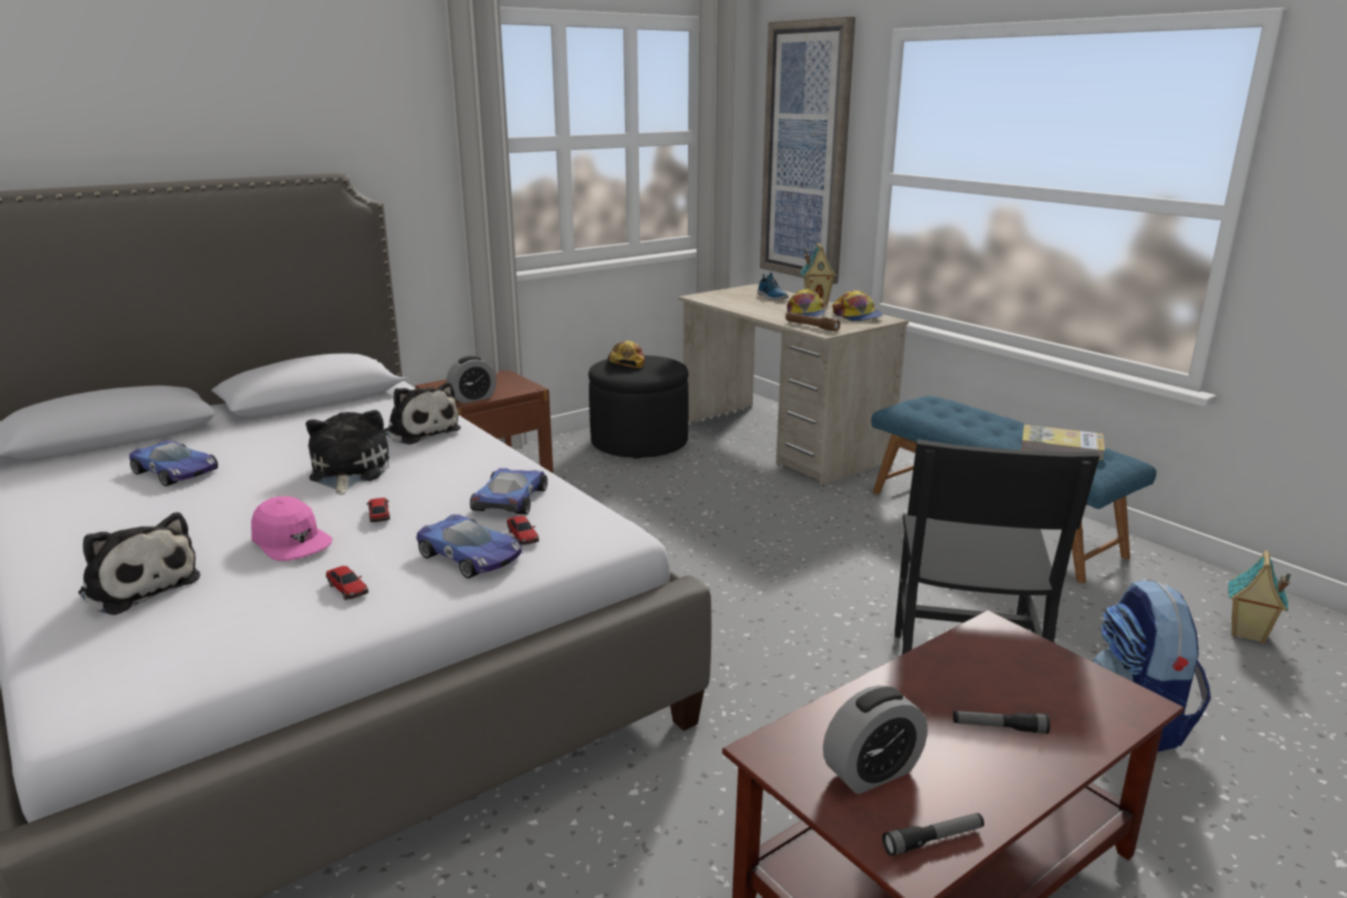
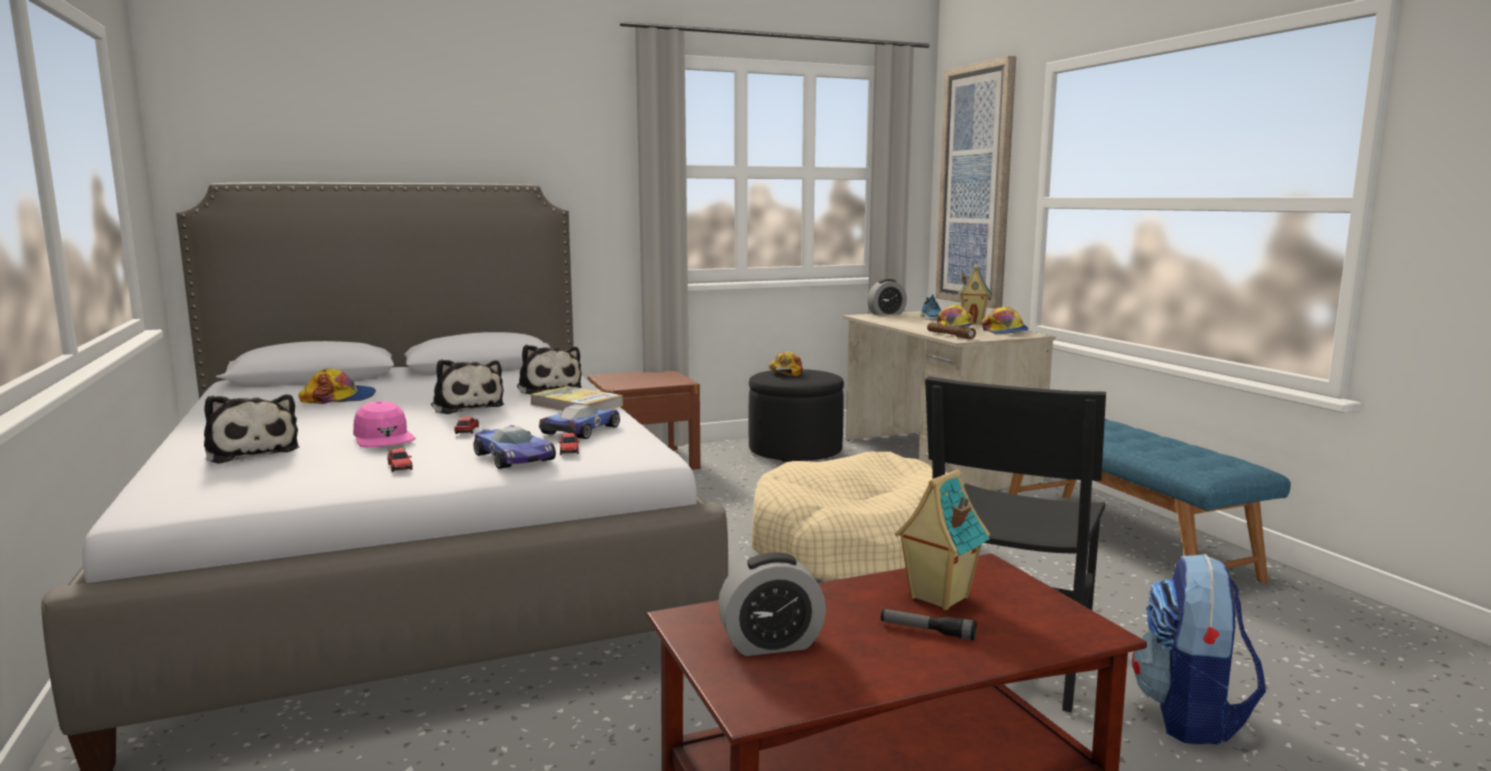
camera: 15 degrees right, 10 degrees down
(176, 472) = (339, 398): toy car -> cap
(348, 472) = (466, 407): plush toy -> plush toy turned 135 degrees clockwise
(473, 398) = (628, 385): alarm clock -> alarm clock (886, 314)
(757, 562) = (853, 546): none -> beige dog bed
(933, 840) = (789, 695): flashlight -> none
(1061, 446) = (1184, 452): book -> book (576, 405)
(1247, 633) = (1376, 660): toy house -> toy house (937, 598)

